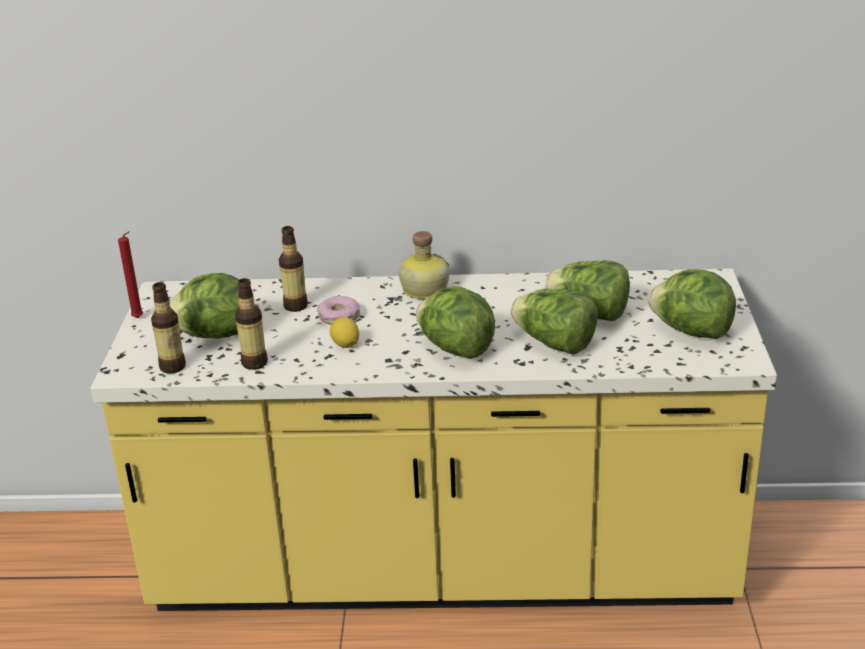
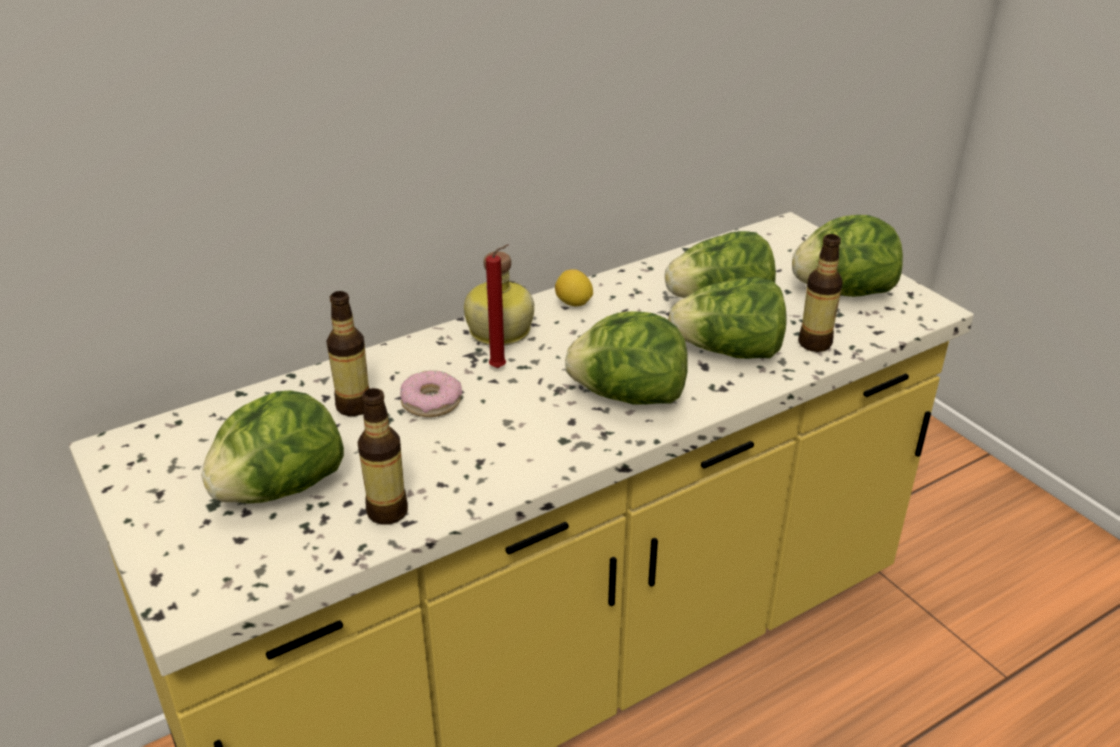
camera: 35 degrees left, 5 degrees up
(139, 318) = (125, 505): red candle -> red candle (500, 368)
(173, 367) = (266, 565): bottle -> bottle (814, 343)
(345, 345) = (485, 439): lemon -> lemon (573, 303)

